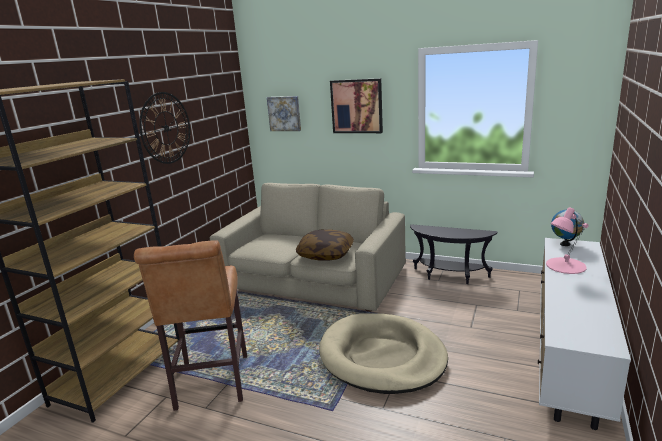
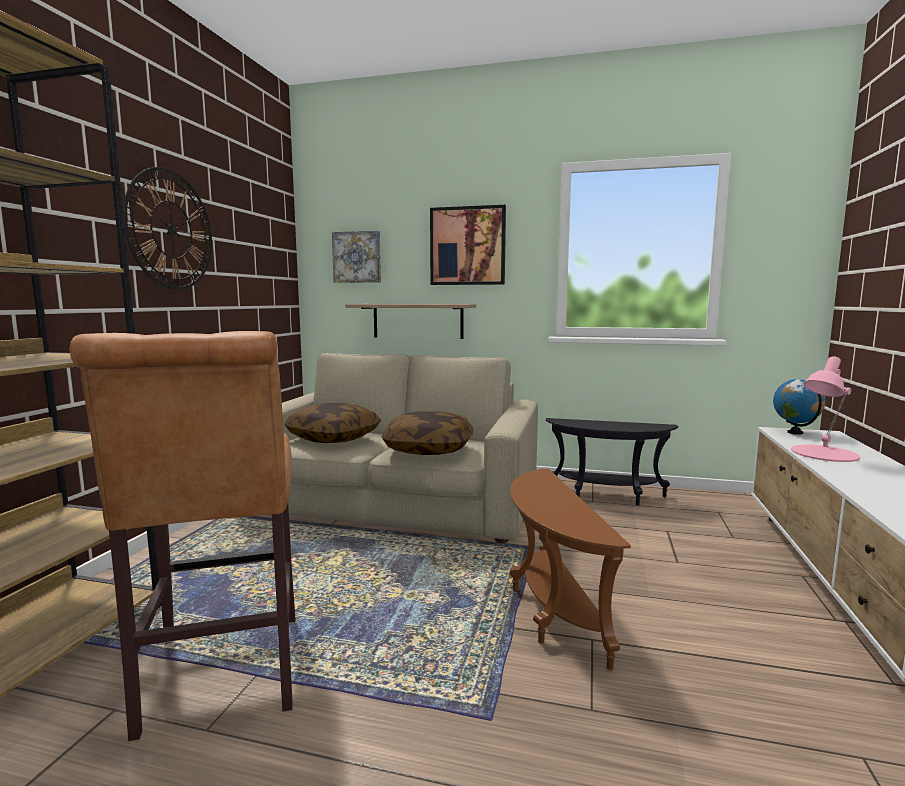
camera: 10 degrees left, 10 degrees down
(271, 244) = (334, 438): none -> pillow
(326, 156) = (418, 321): none -> shelf
(382, 357) = (551, 612): beige dog bed -> brown side table

